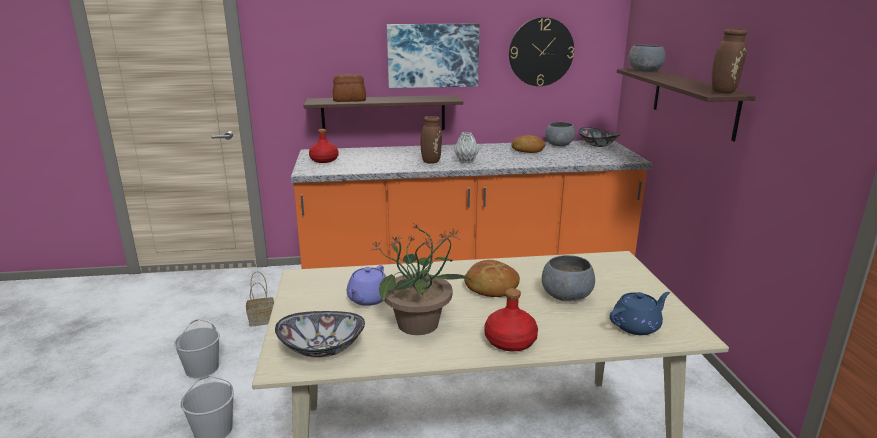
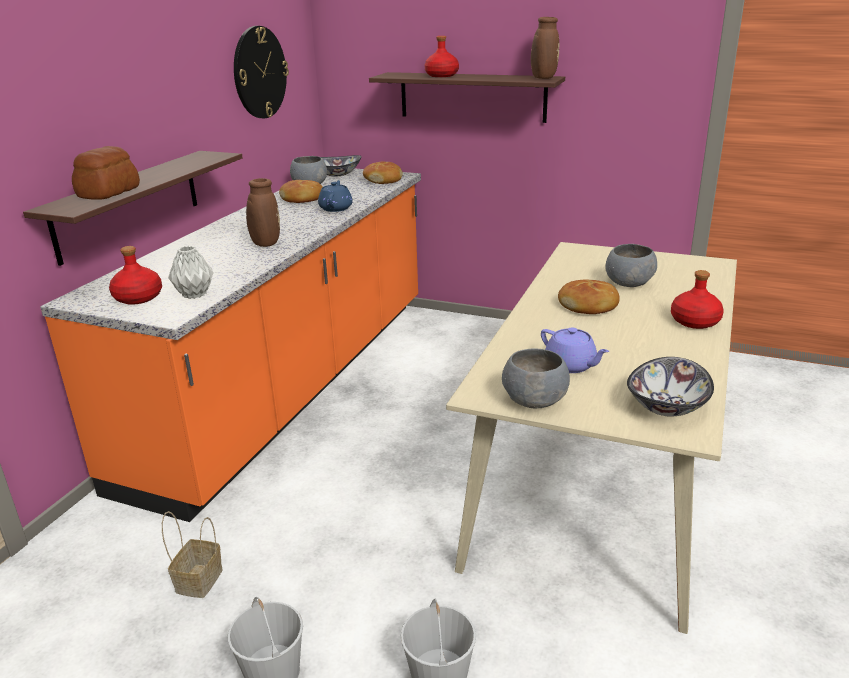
camera: 60 degrees left, 5 degrees up
(419, 324) = (642, 351): potted plant -> none
(433, 55) = (165, 97): picture -> none
(465, 161) = (294, 229): grey vase -> grey vase (194, 295)
(610, 157) = (383, 180): none -> bread
(637, 326) = (694, 275): blue teapot -> blue teapot (336, 208)
(645, 71) = (402, 75): grey bowl -> grey bowl (535, 400)
(666, 76) = (441, 75): none -> red bottle

